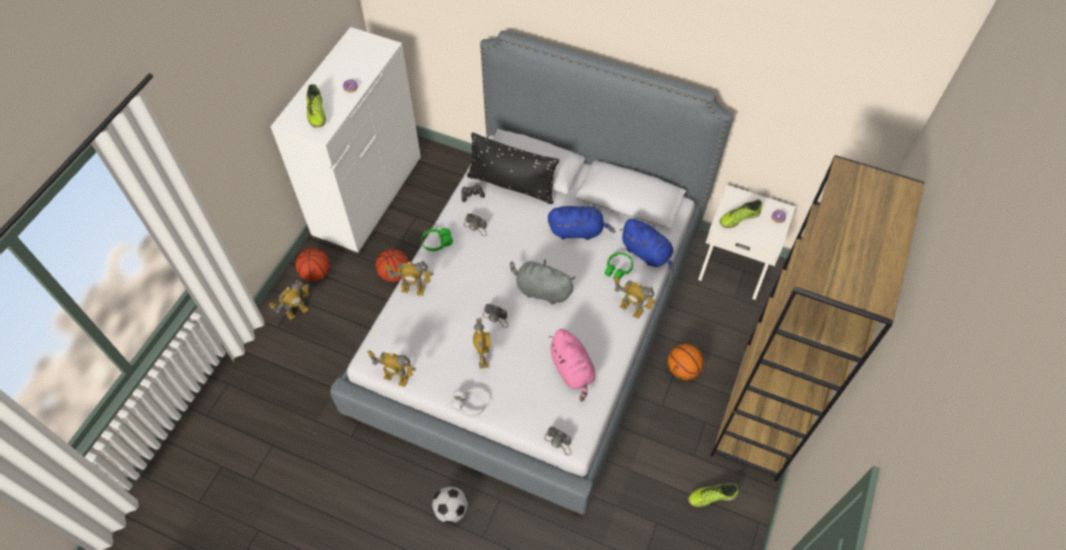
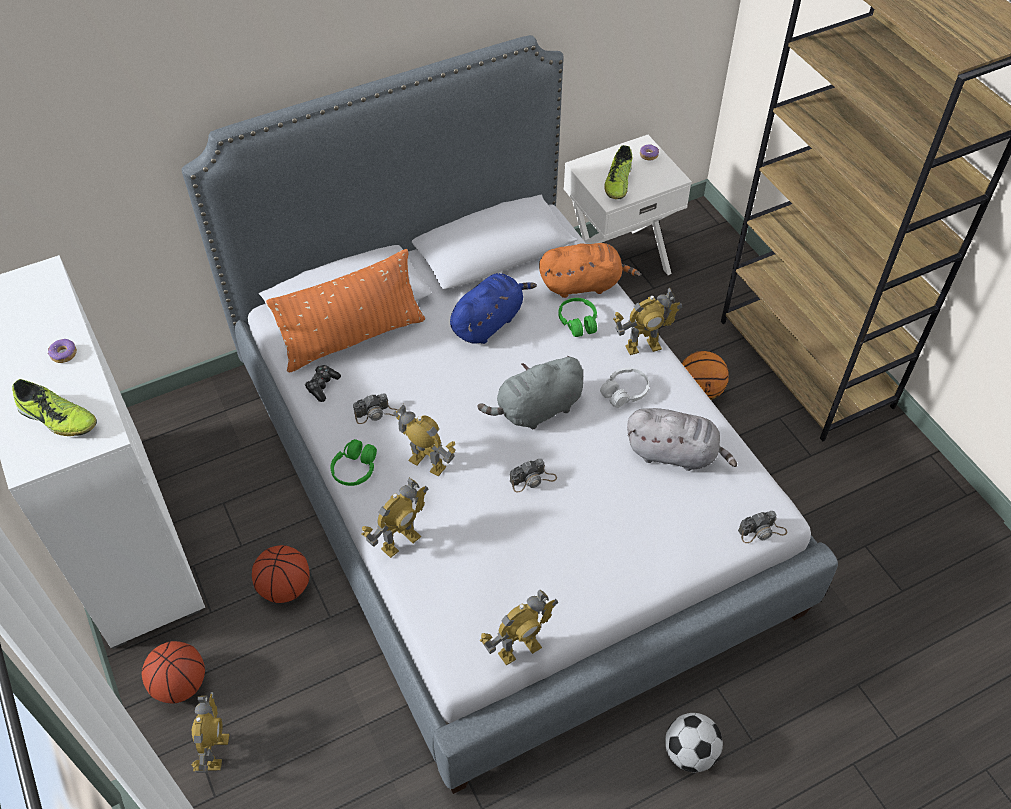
camera: 50 degrees left, 5 degrees down
(468, 405) = (631, 592): white headphones -> white headphones (624, 392)
(483, 357) = (576, 531): toy robot -> toy robot (427, 463)
(512, 185) = (353, 338): black pillow -> orange pillow
(572, 370) = (675, 454): pink plush toy -> grey plush toy
(647, 254) = (583, 284): blue plush toy -> orange plush toy
(711, 496) = (871, 474): shoe -> none

